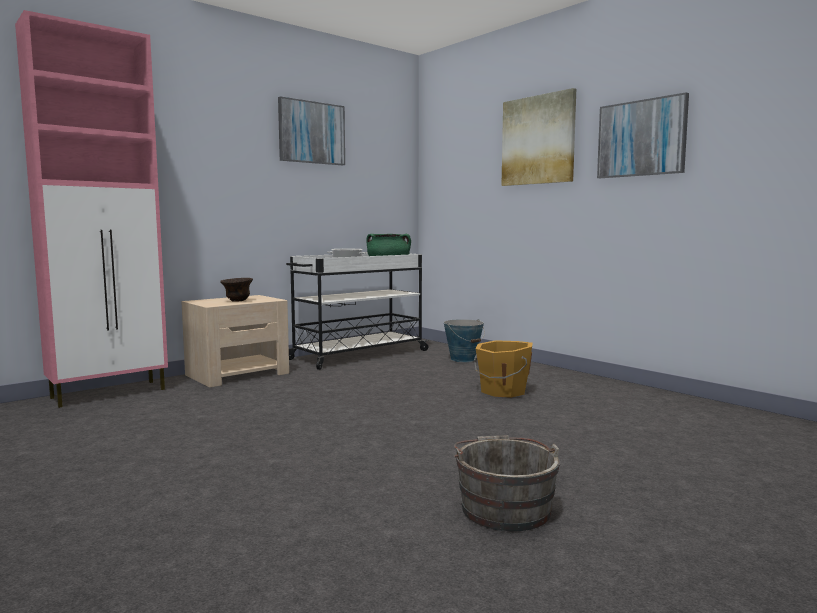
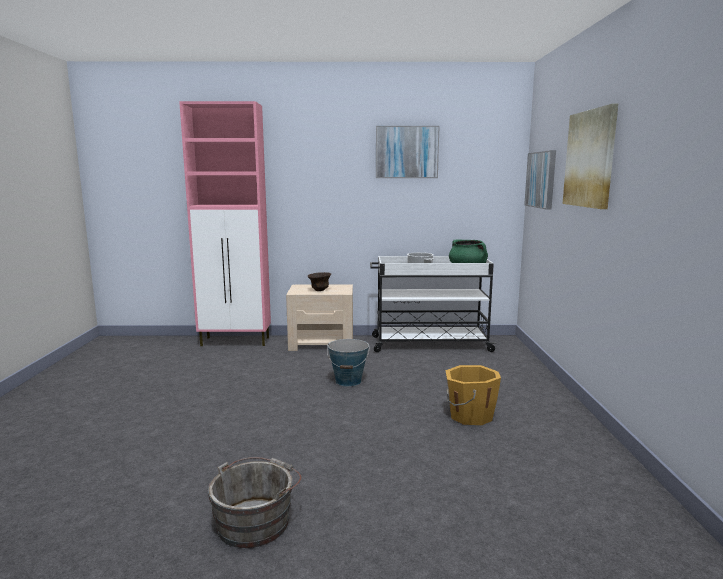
camera: 40 degrees right, 5 degrees up
(463, 359) = (506, 370): bucket -> bucket (348, 381)
(641, 138) = (658, 169): picture -> picture (541, 179)

